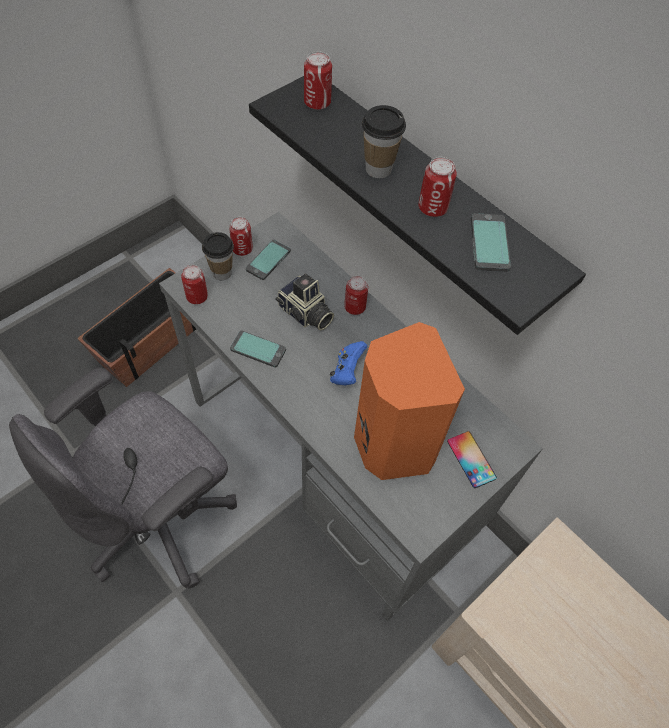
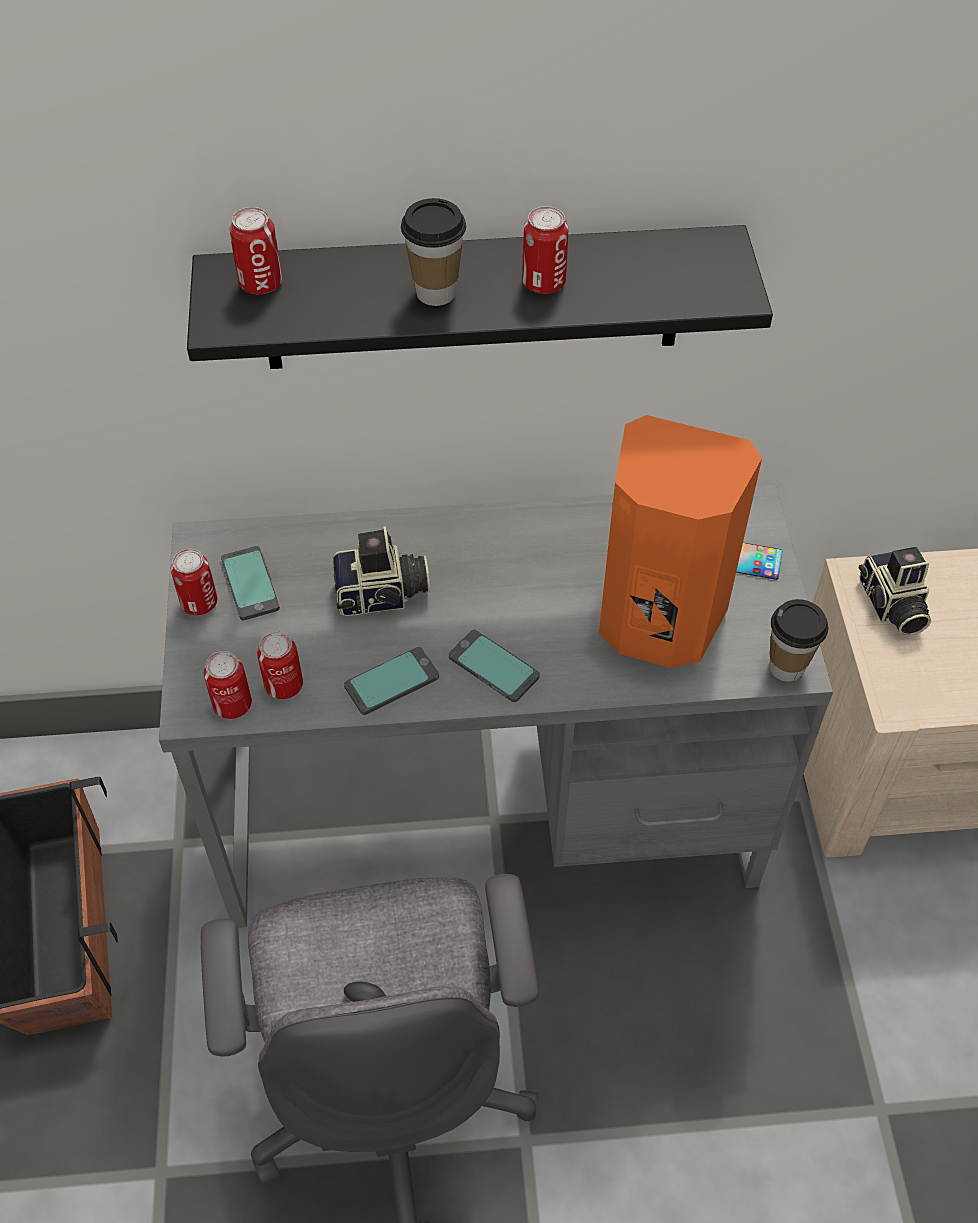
camera: 50 degrees left, 5 degrees down
(222, 273) = (218, 650): cup -> cup (786, 667)
(347, 371) = (513, 604): blue game controller -> none
(355, 307) = (421, 536): can -> can (284, 685)
(489, 243) = (639, 269): phone -> phone (493, 667)
(555, 572) = (891, 606): none -> camera

